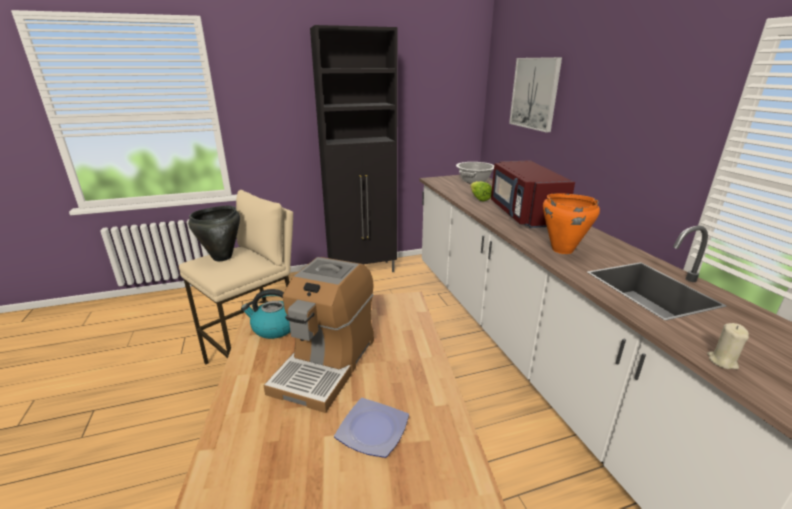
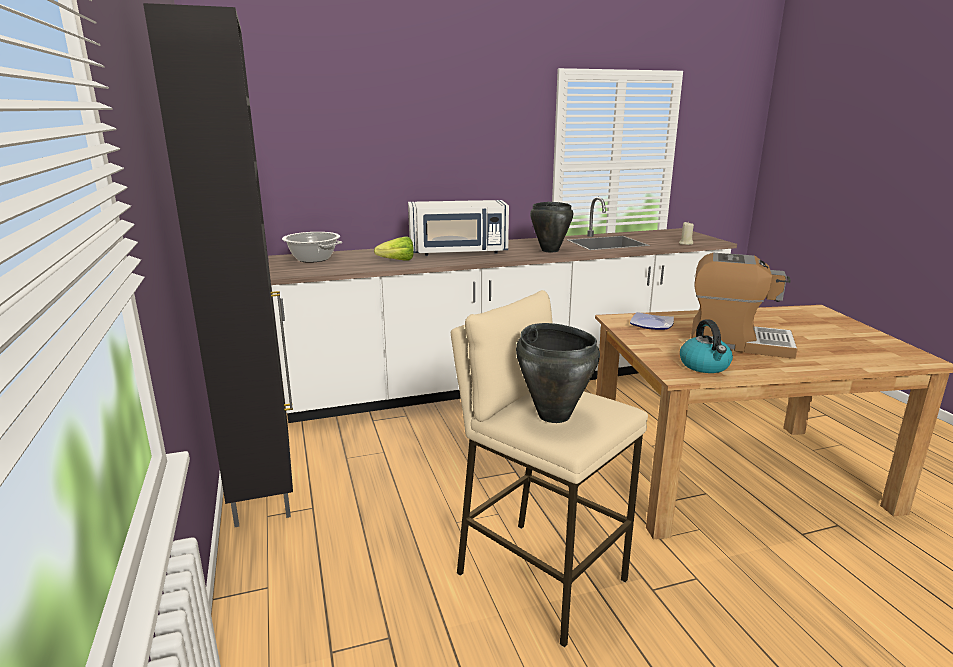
camera: 90 degrees left, 5 degrees down
(373, 431) = (789, 327): plate -> plate (652, 324)
(523, 214) = (458, 252): red microwave -> white microwave
(535, 93) = (331, 131): picture -> none
(562, 249) = (549, 250): orange cooking pot -> black cooking pot

